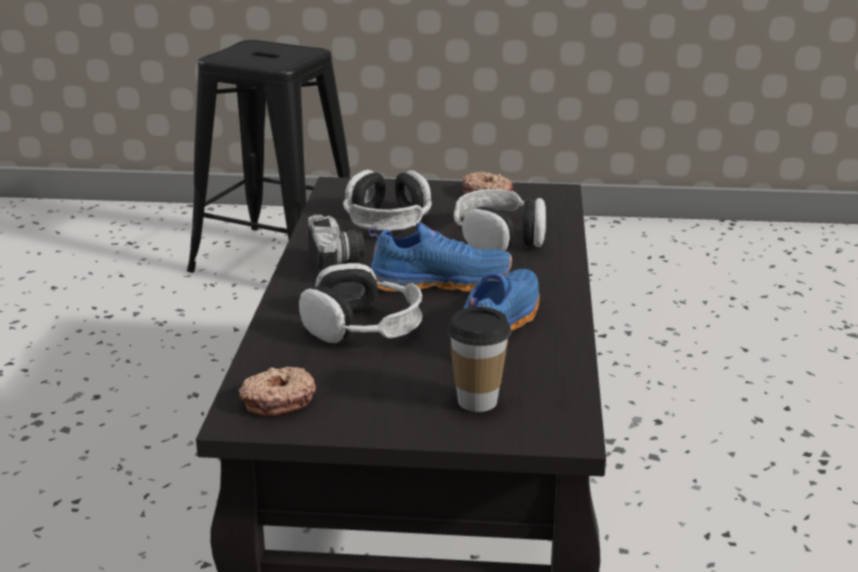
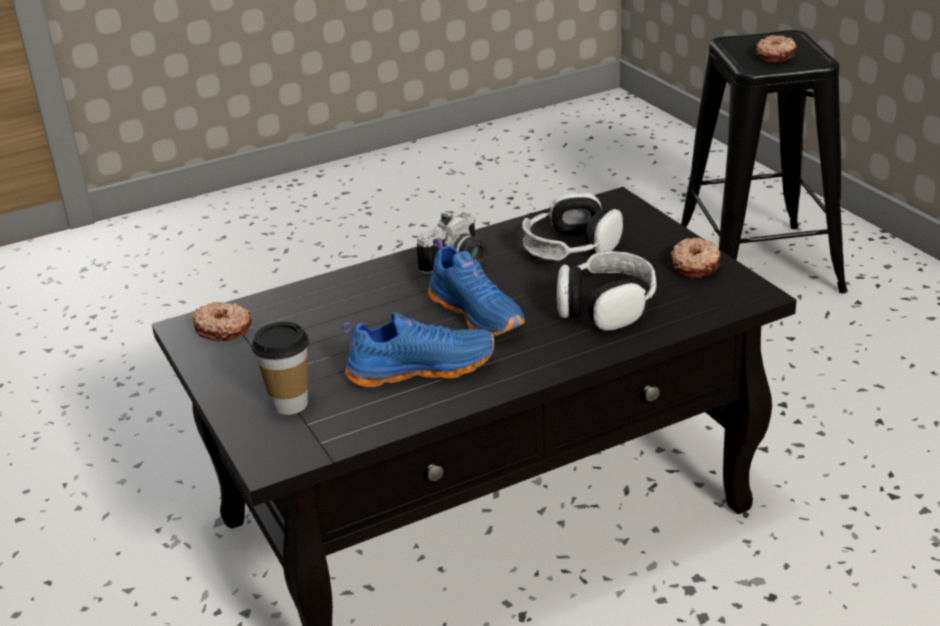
camera: 60 degrees right, 5 degrees up
(276, 56) = (776, 56): none -> donut
(363, 327) = (363, 315): headphones -> none

